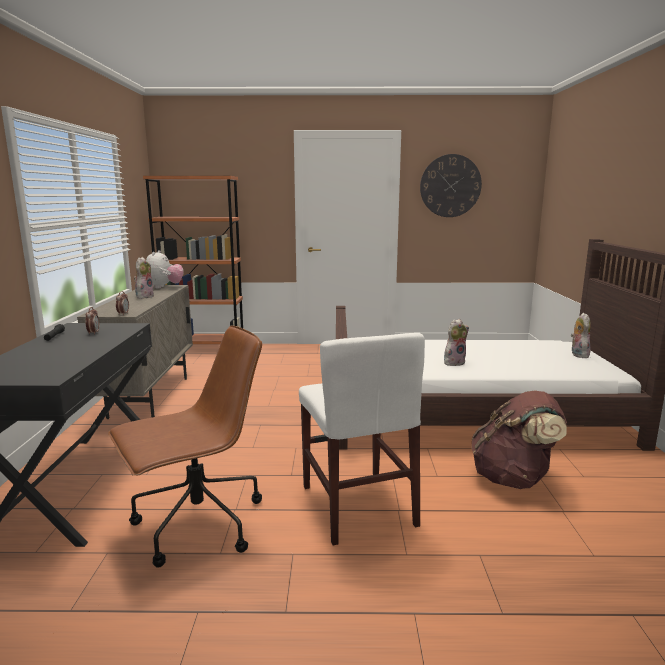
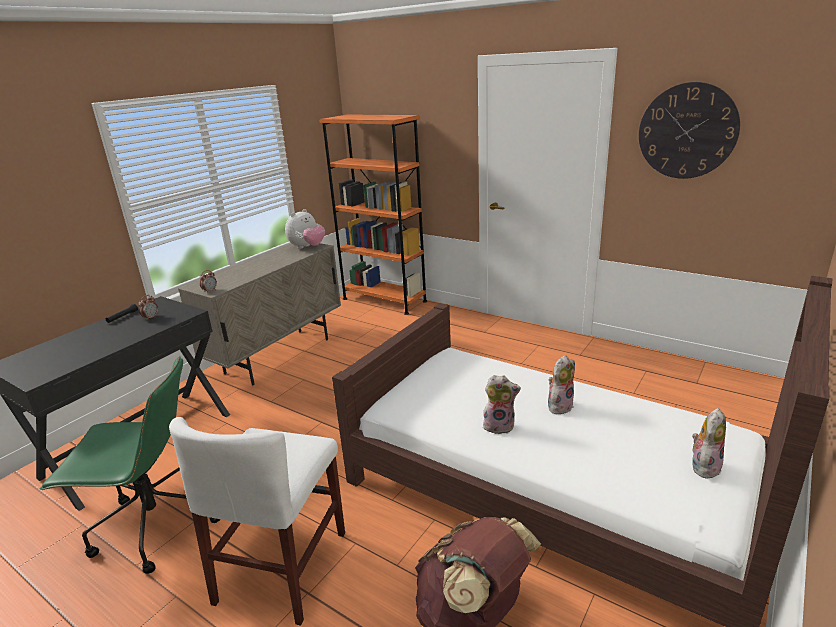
camera: 35 degrees right, 10 degrees up
(144, 296) = (268, 262): plush toy -> plush toy (559, 405)
(197, 525) = (154, 525): brown office chair -> green office chair

